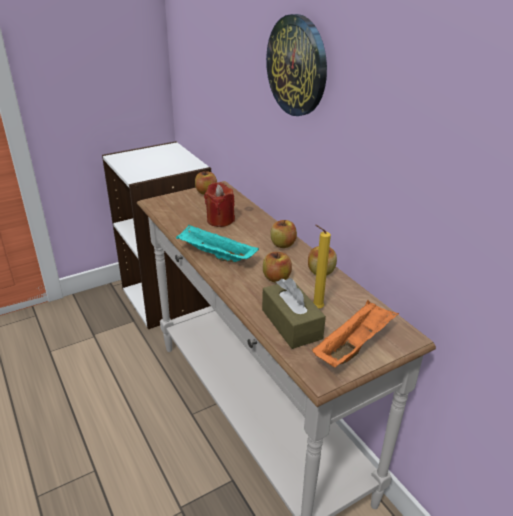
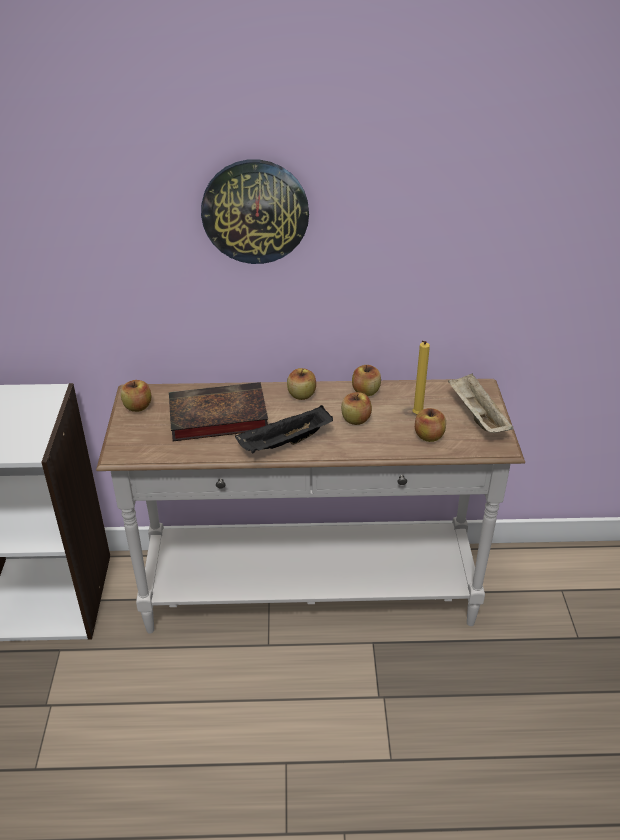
camera: 60 degrees left, 5 degrees up
(215, 255) = (285, 444): turquoise tray -> black tray
(220, 220) = (215, 418): red candle -> book
(291, 324) = (429, 436): brown tissue box -> apple
(354, 346) = (476, 416): orange tray -> beige tray

